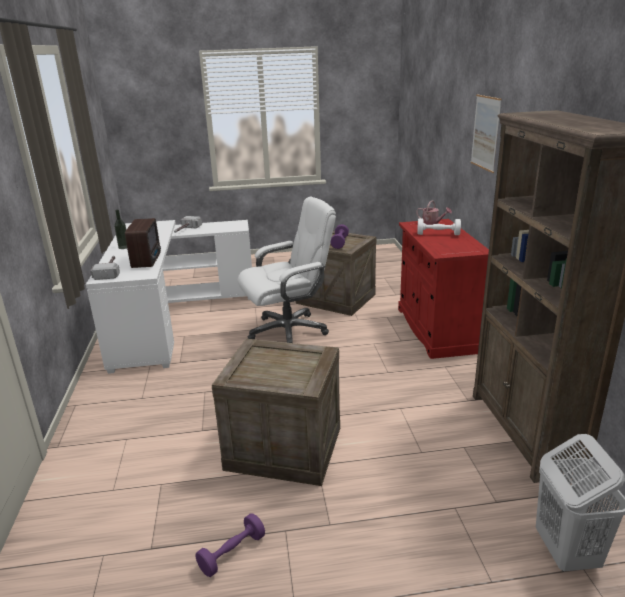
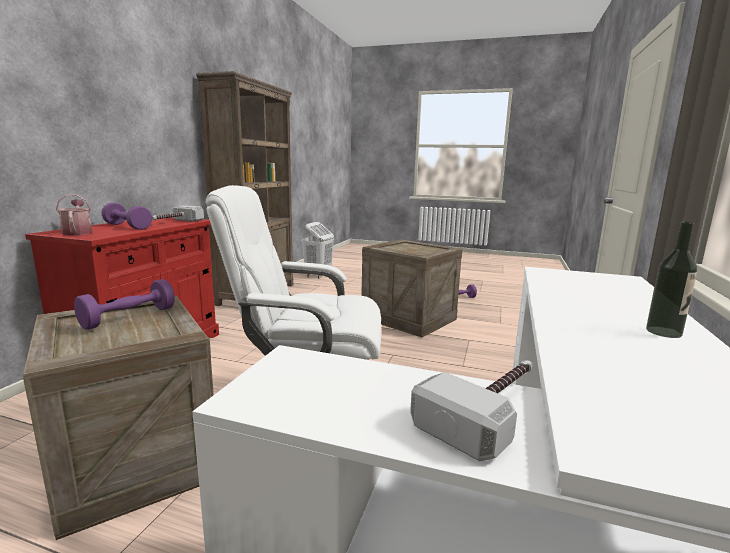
camera: 155 degrees left, 10 degrees down
(110, 270) = (622, 286): hammer -> hammer (175, 222)
(147, 260) = (559, 289): radio -> none
(438, 234) = (127, 226): white dumbbell -> purple dumbbell
(485, 133) = (87, 85): picture -> none

